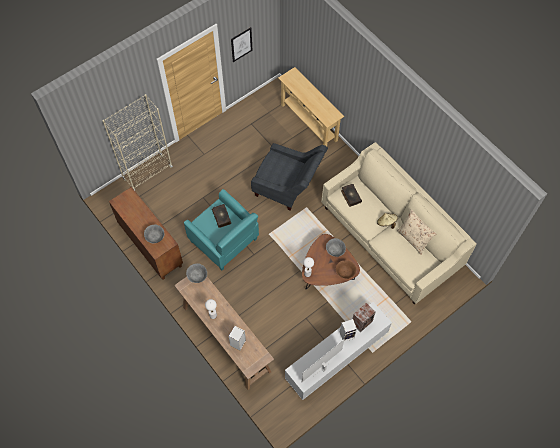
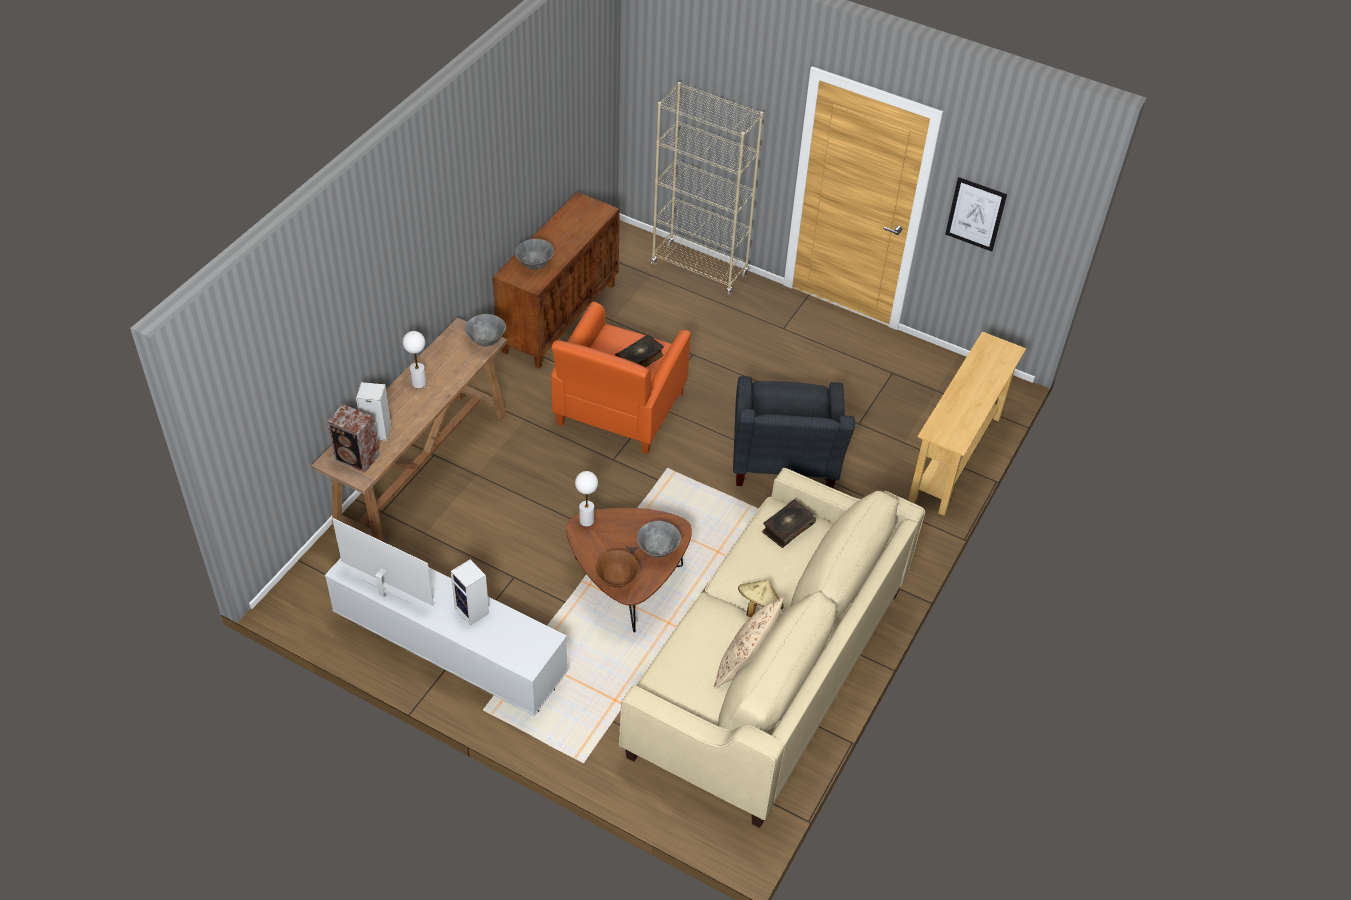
camera: 65 degrees right, 15 degrees down
(224, 241) = (619, 409): turquoise armchair -> orange armchair
(362, 322) = (512, 629): speaker -> speaker (358, 458)

